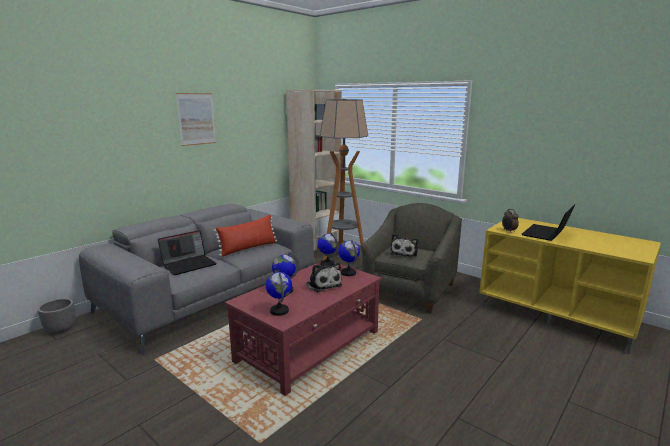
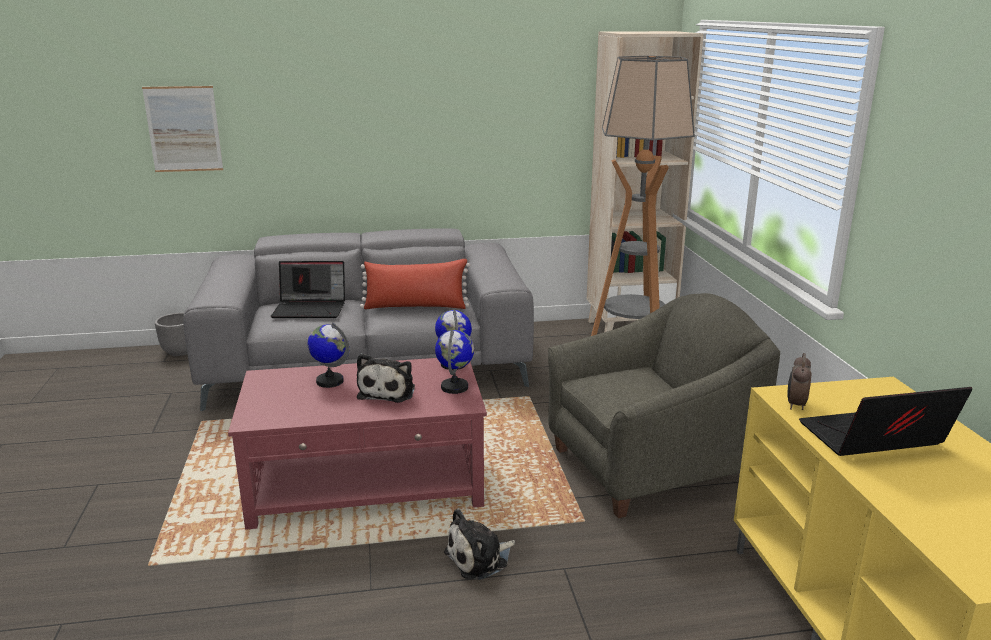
camera: 40 degrees right, 5 degrees up
(196, 119) = (406, 83): picture -> picture (183, 129)
(279, 311) = (273, 406): globe -> none
(404, 253) = (618, 387): plush toy -> plush toy (480, 558)

